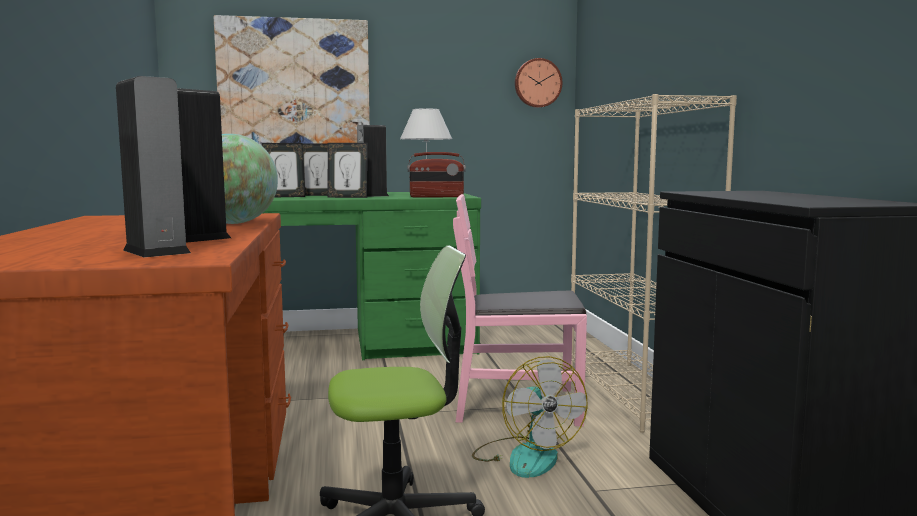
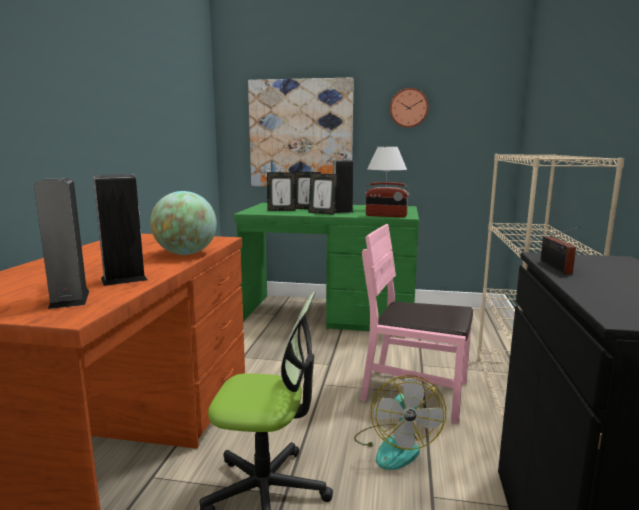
camera: 20 degrees right, 5 degrees up
(537, 83) = (487, 121): wall clock -> wall clock (408, 108)
(711, 194) = (556, 268): none -> radio

